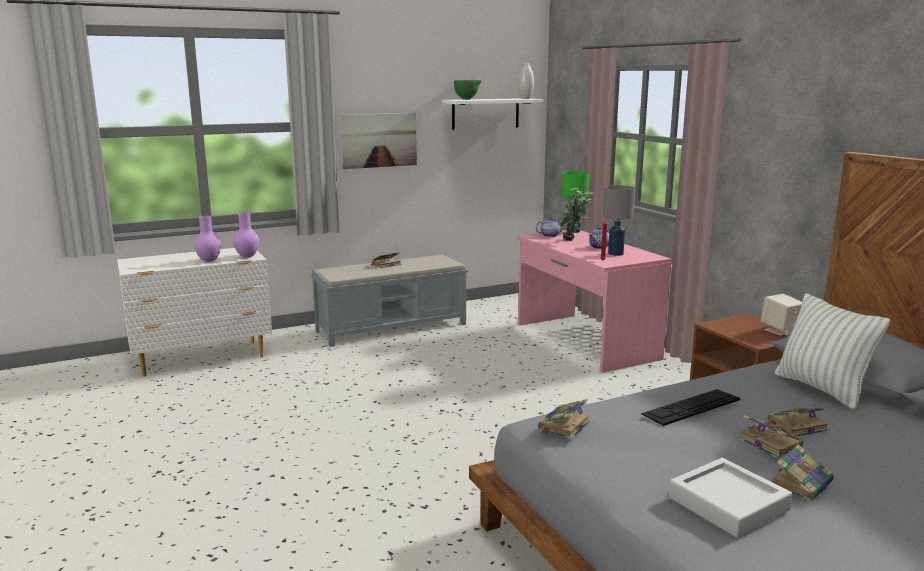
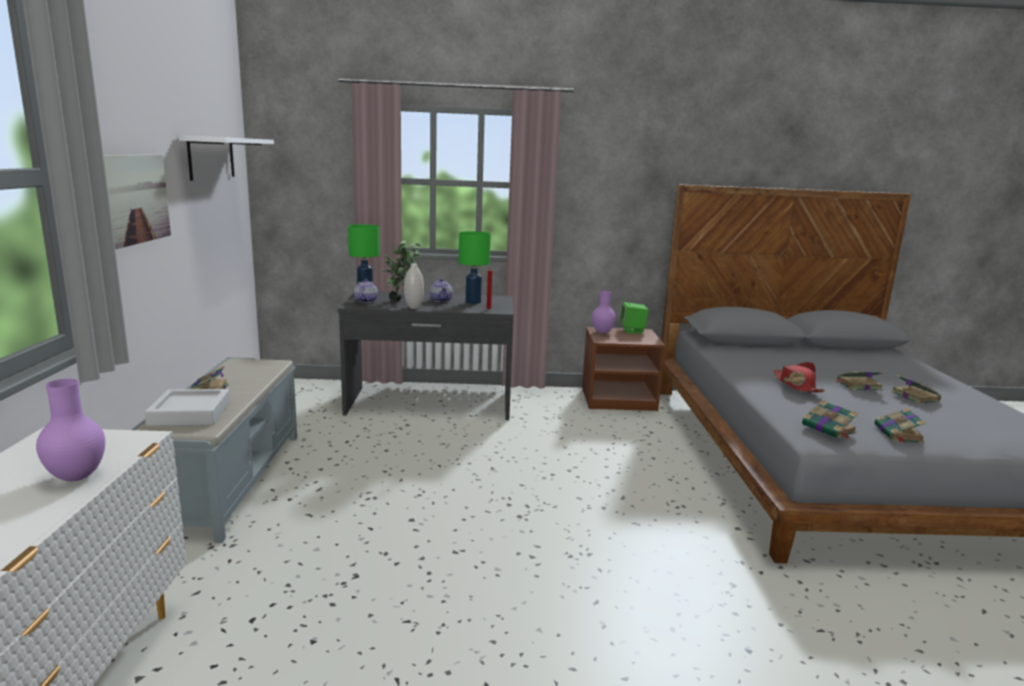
camera: 65 degrees left, 0 degrees up
(247, 256) = (120, 442): purple vase -> purple vase (602, 332)
(467, 99) = (210, 136): green bowl -> none
(526, 98) = (254, 138): white vase -> white vase (414, 307)
(584, 341) = (430, 404): pink desk -> grey desk
(616, 254) = (473, 302): grey table lamp -> green table lamp
(691, 407) = (796, 385): keyboard -> red hat
(728, 504) = (951, 420): grey tray -> grey tray (190, 413)
(780, 331) = (632, 331): beige speaker -> green speaker
(796, 426) = (828, 373): book -> book (899, 434)
(822, 389) = (762, 352): pillow -> none

